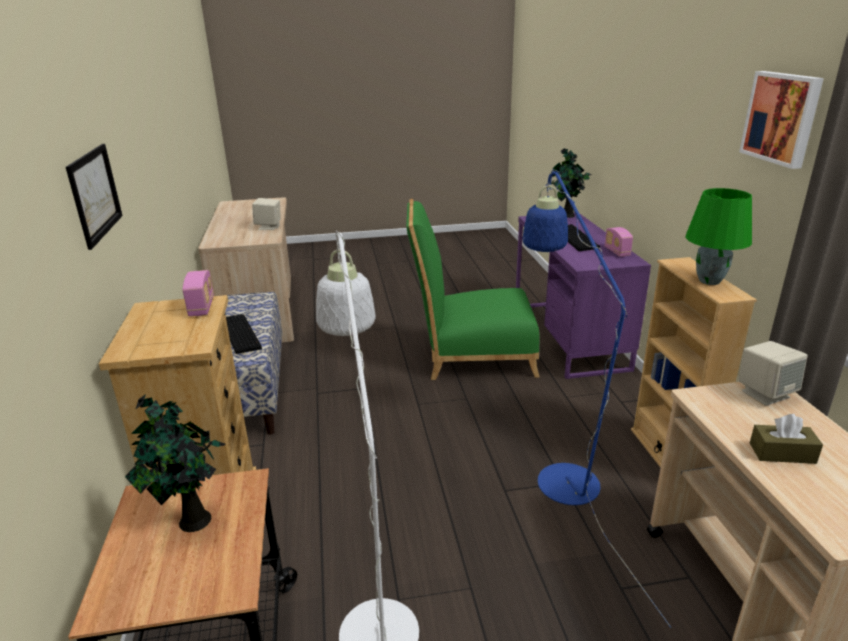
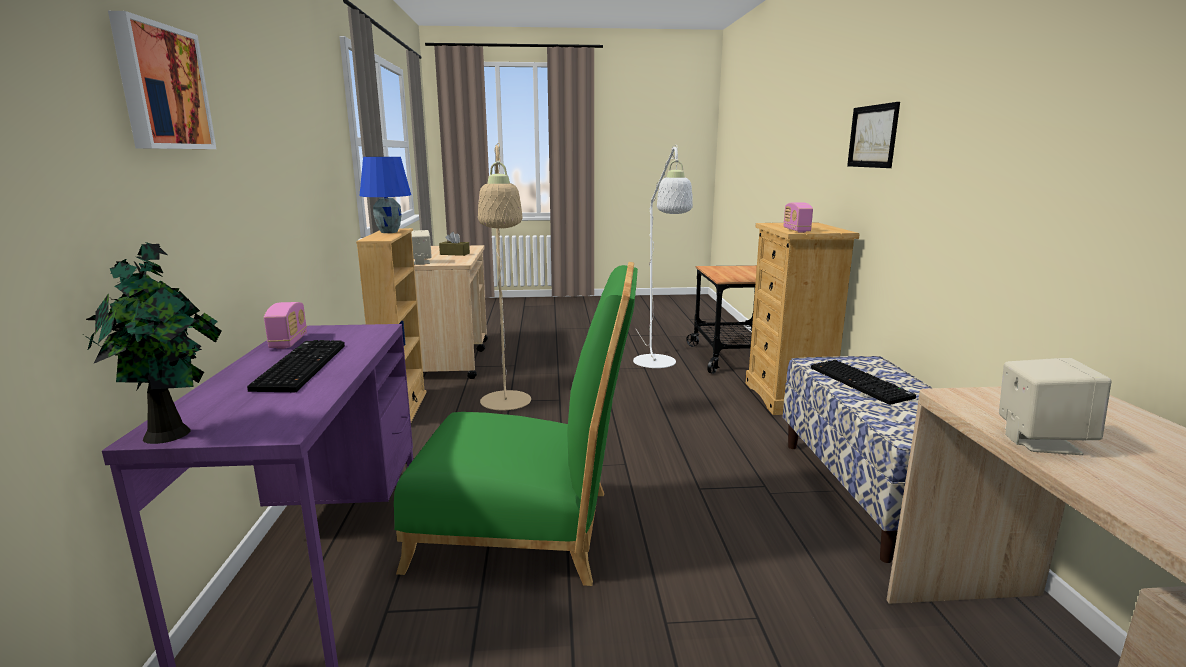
camera: 175 degrees left, 10 degrees down
(192, 521) = (742, 275): potted plant -> none
(560, 472) = (506, 405): blue floor lamp -> beige floor lamp
(710, 281) = (389, 232): green table lamp -> blue table lamp
(782, 118) = (317, 98): picture -> picture (160, 88)

